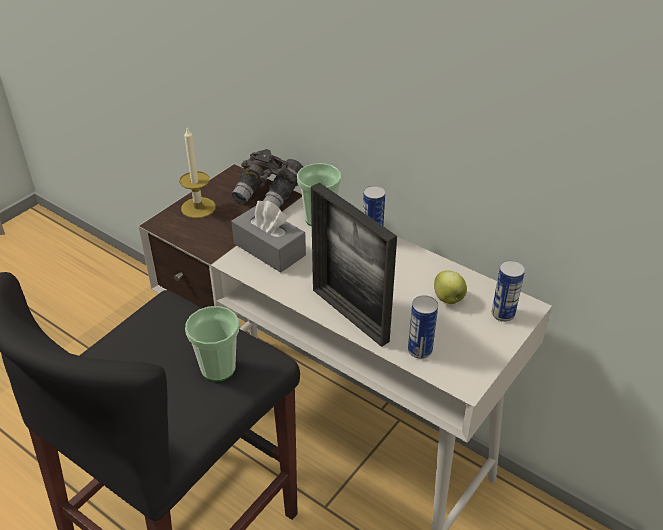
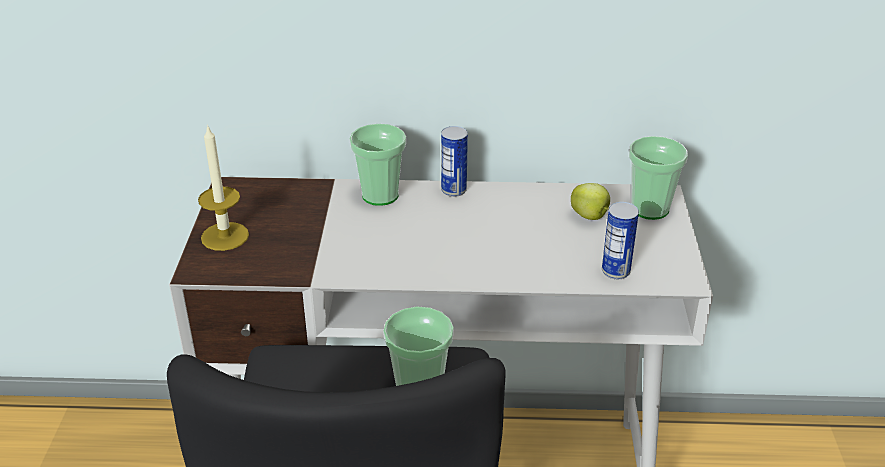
camera: 35 degrees left, 5 degrees down
(269, 194) = (295, 192): grey binoculars -> none
(269, 249) = (360, 245): grey tissue box -> none
(349, 315) = (516, 270): picture frame -> none
(503, 314) = (649, 209): can -> cup

